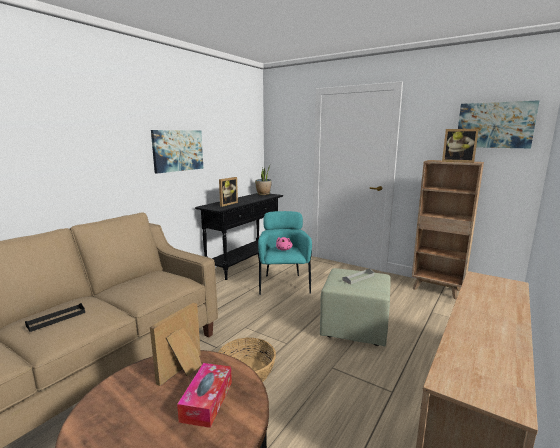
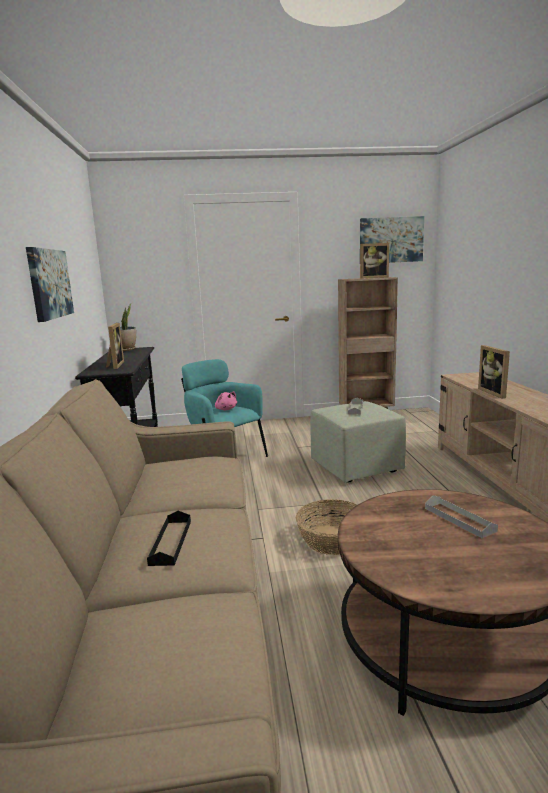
camera: 40 degrees left, 0 degrees up
(184, 371) = (395, 515): picture frame -> picture frame (495, 393)
(207, 401) = (459, 519): tissue box -> grey tray

